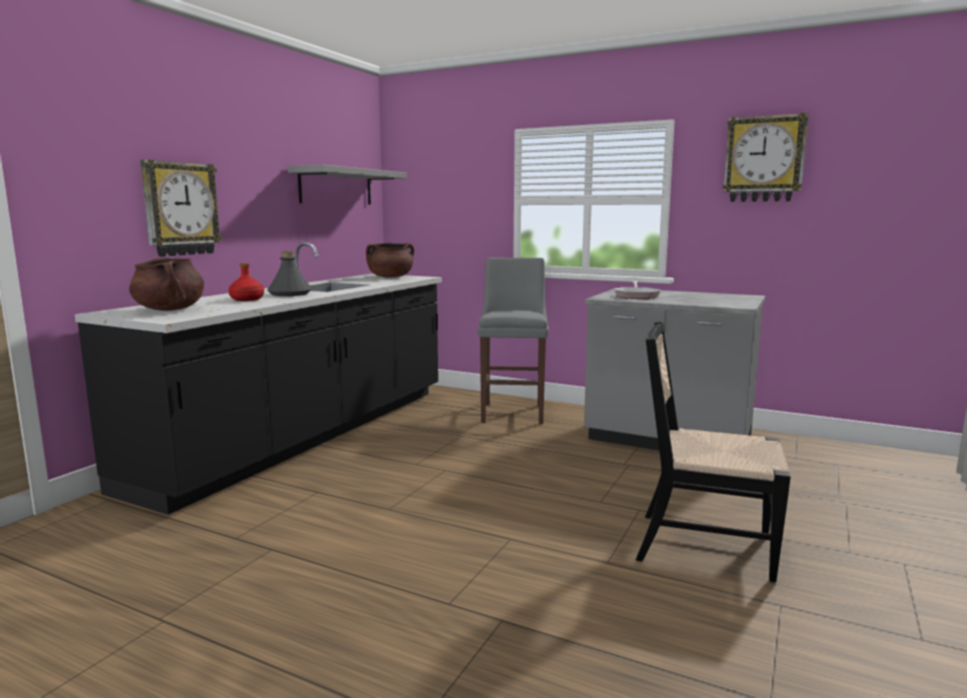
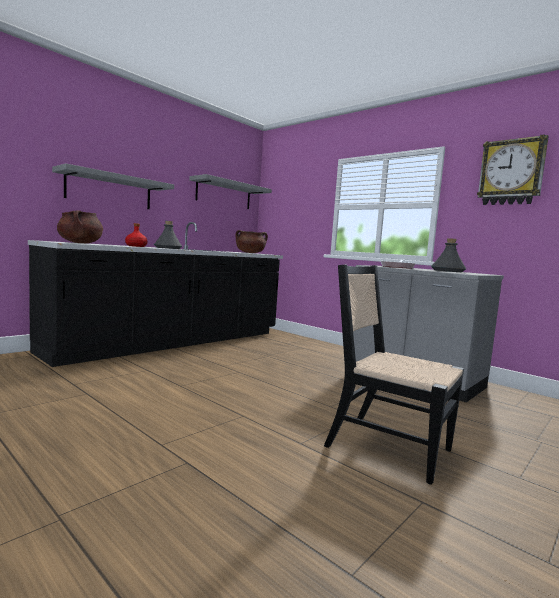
camera: 15 degrees right, 5 degrees down
(180, 209) = (110, 190): wall clock -> grey shelf
(513, 412) = (315, 349): grey stool -> none
(701, 297) = (447, 271): none -> grey bottle

